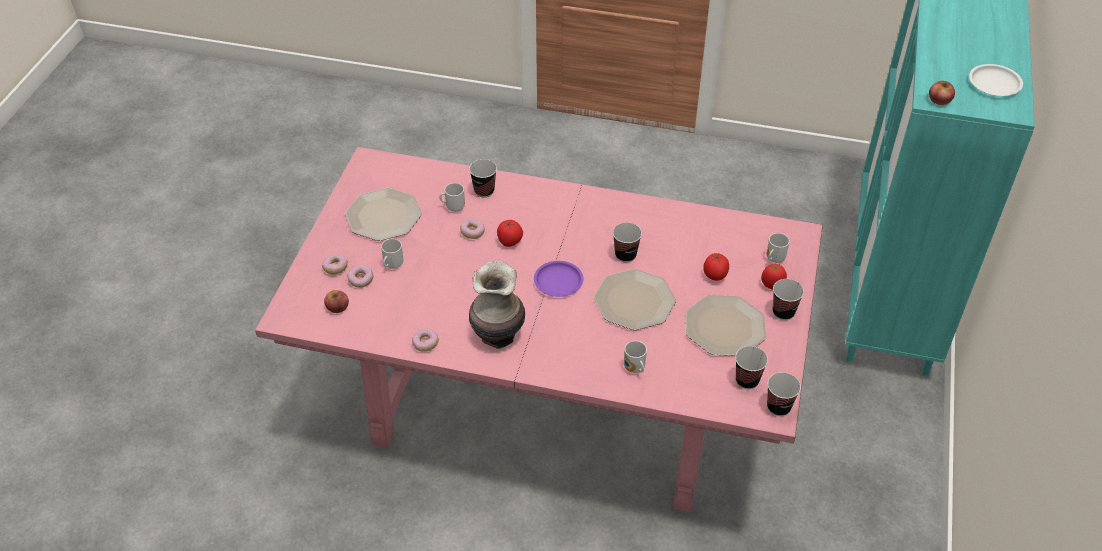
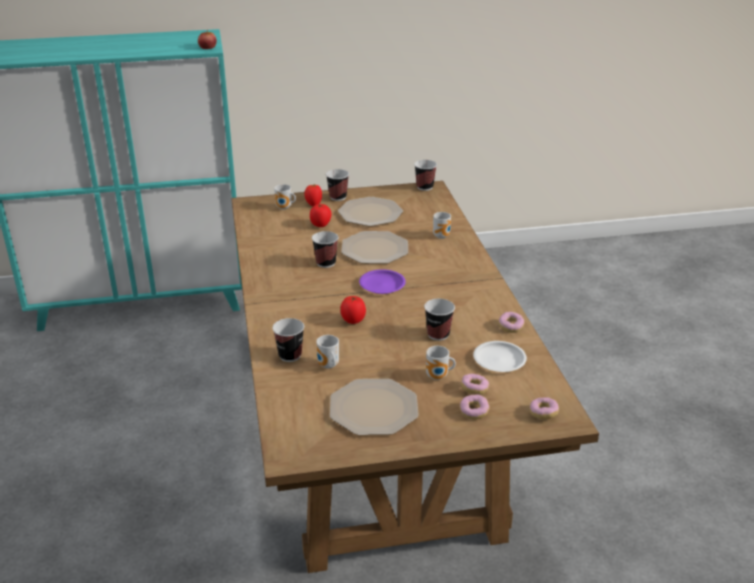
camera: 115 degrees left, 15 degrees down
(337, 307) = (520, 390): apple -> none
(472, 233) = (356, 344): donut -> donut (543, 413)
(497, 335) = (467, 296): vase -> none
(548, 402) = (377, 444): pink dining table -> brown dining table
(747, 380) = (412, 199): cup -> cup (438, 334)
(994, 84) = (177, 38): white plate -> white plate (500, 360)

